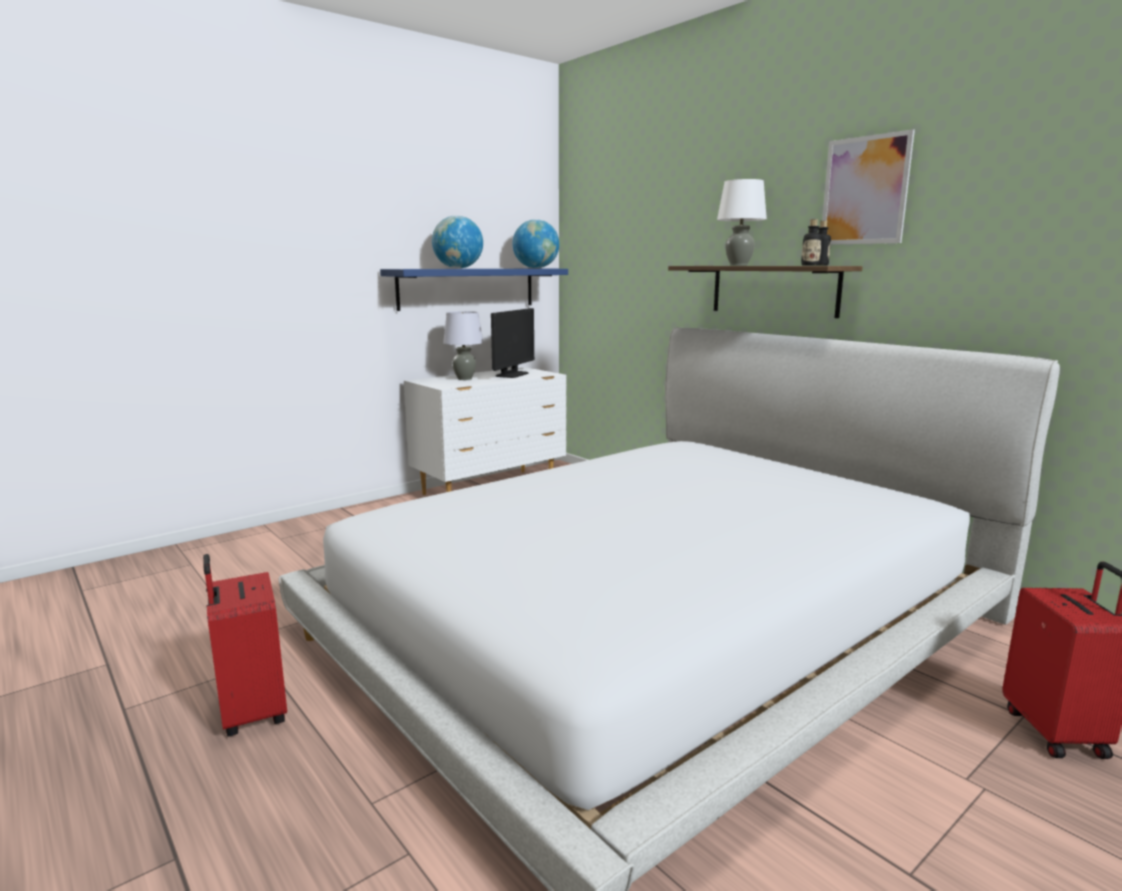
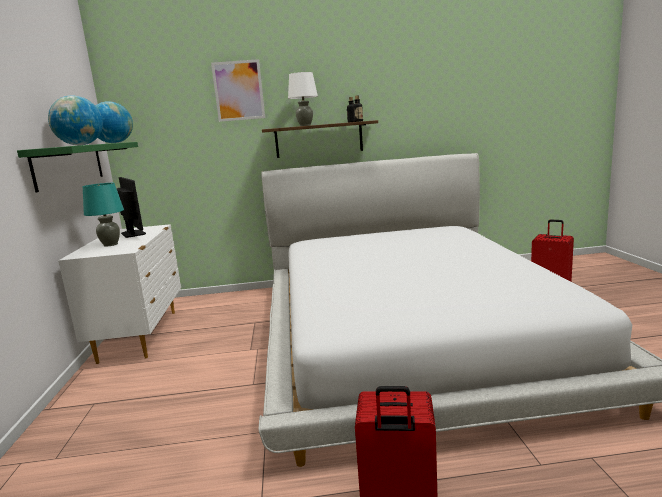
camera: 55 degrees left, 0 degrees up
(464, 379) = (110, 244): grey table lamp -> turquoise table lamp
(467, 288) = (69, 165): blue shelf -> green shelf
(865, 190) = (366, 80): picture -> picture (238, 90)

